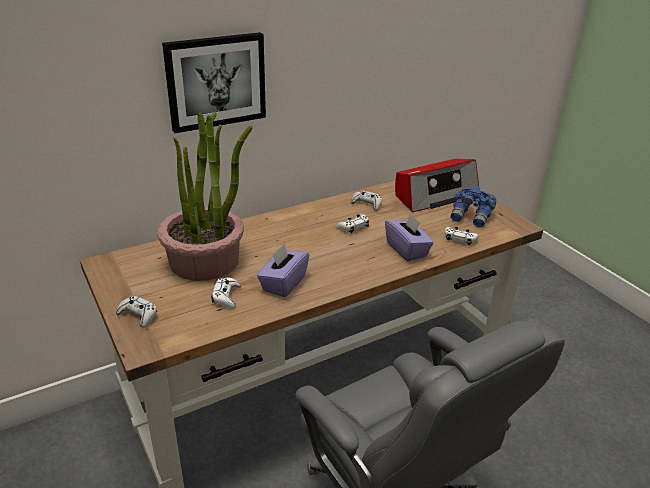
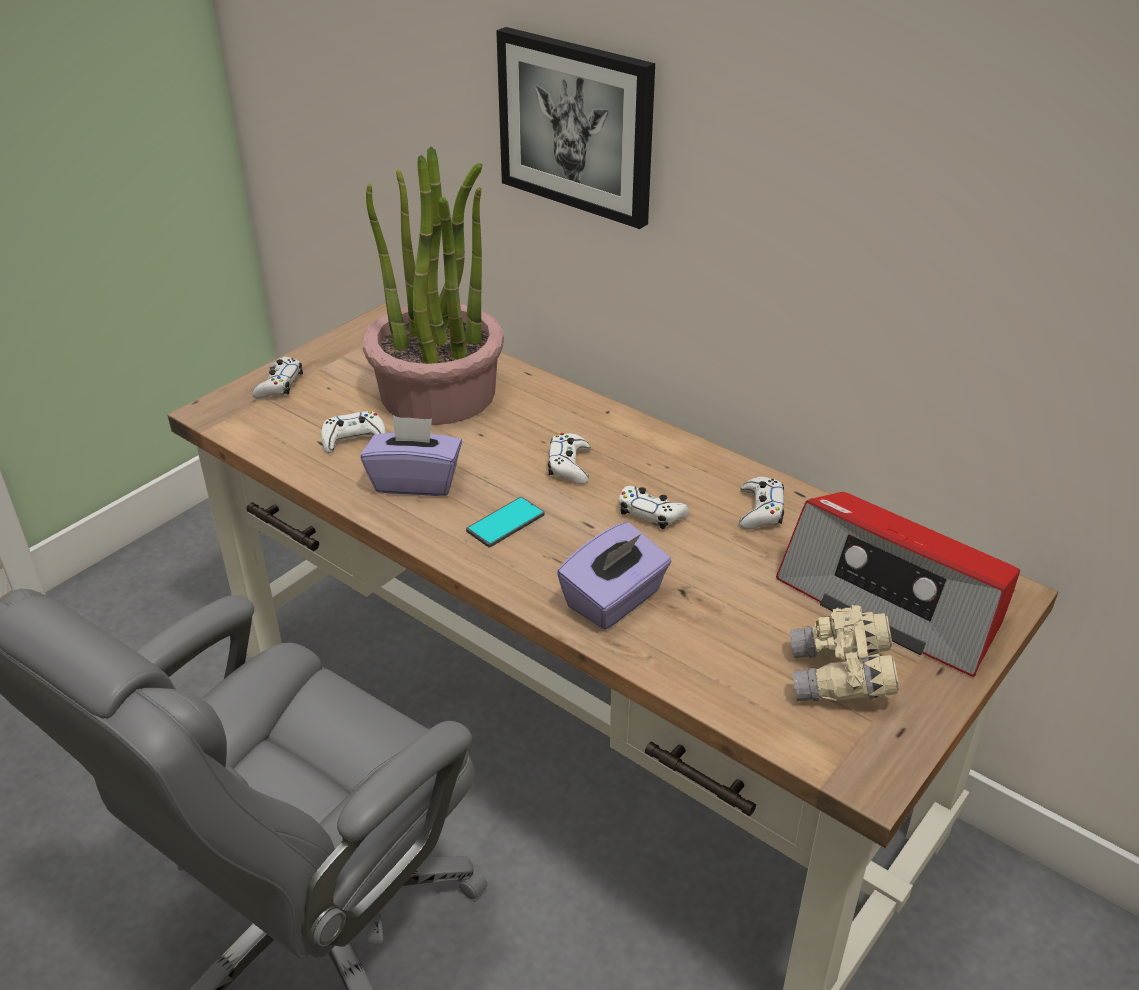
camera: 70 degrees right, 5 degrees up
(336, 264) = (505, 523): none -> phone
(460, 239) = (714, 673): white game controller -> white game controller (569, 465)
(472, 216) = (840, 679): blue binoculars -> beige binoculars

